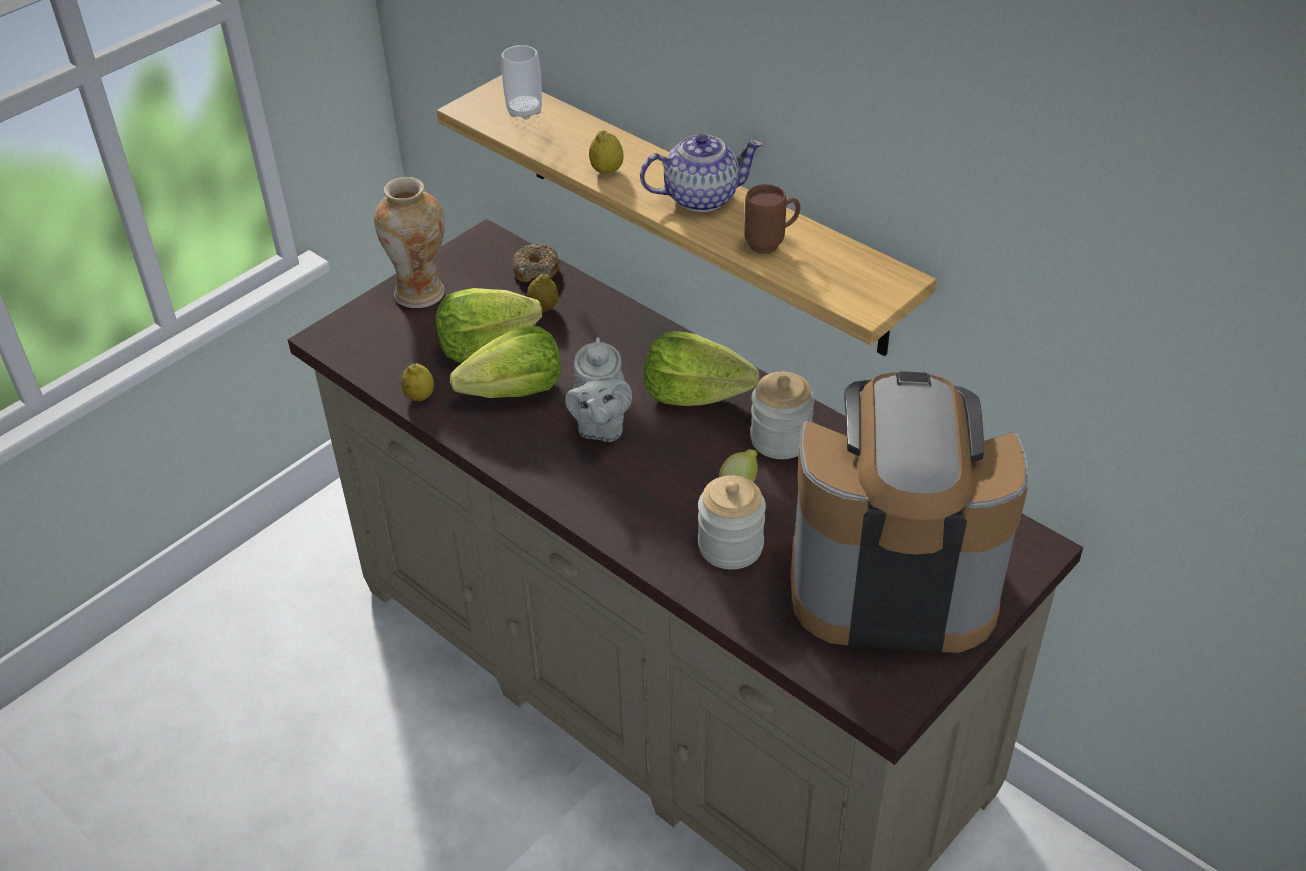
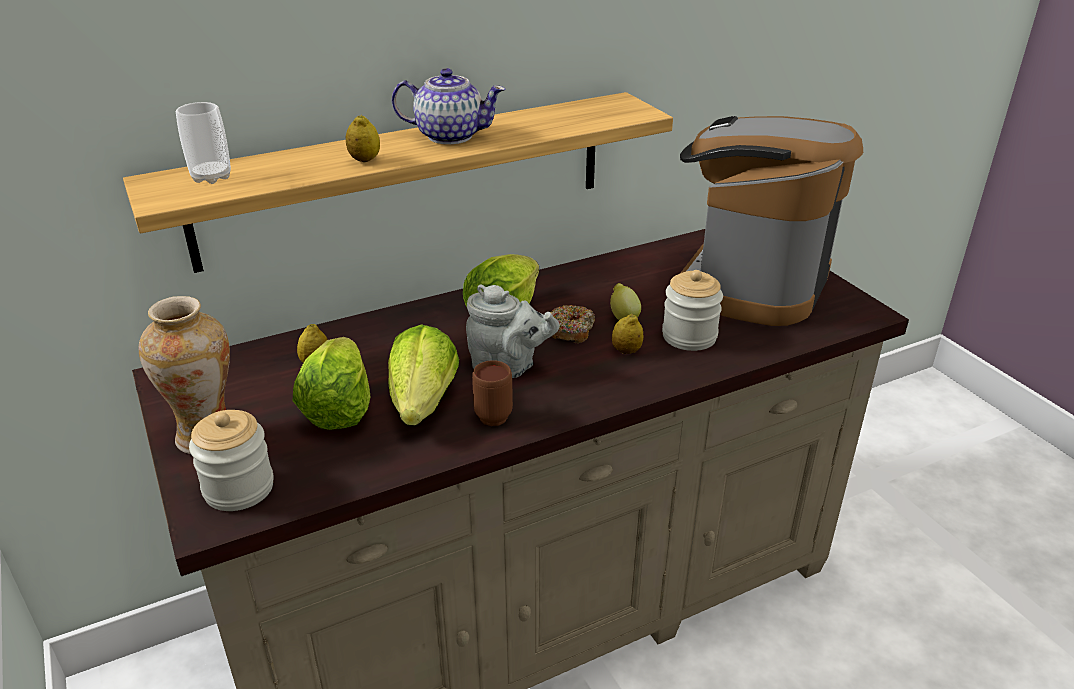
camera: 70 degrees left, 10 degrees down
(419, 397) = (378, 467): lemon -> lemon (626, 351)
(536, 270) = (253, 356): donut -> donut (570, 331)
(700, 197) = (449, 135): teapot -> teapot turned 90 degrees clockwise
(771, 244) = (540, 125): brown mug -> brown mug (494, 413)
(780, 439) = (583, 290): jar -> jar (239, 488)

